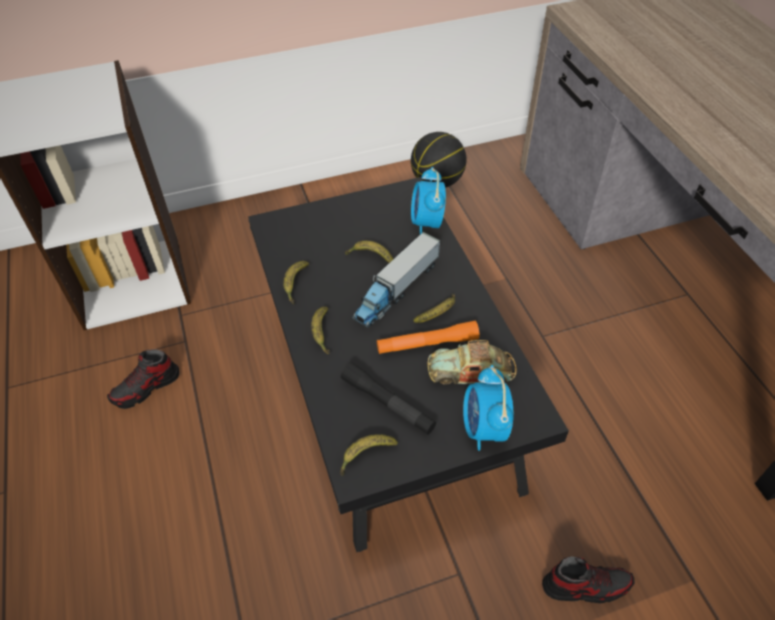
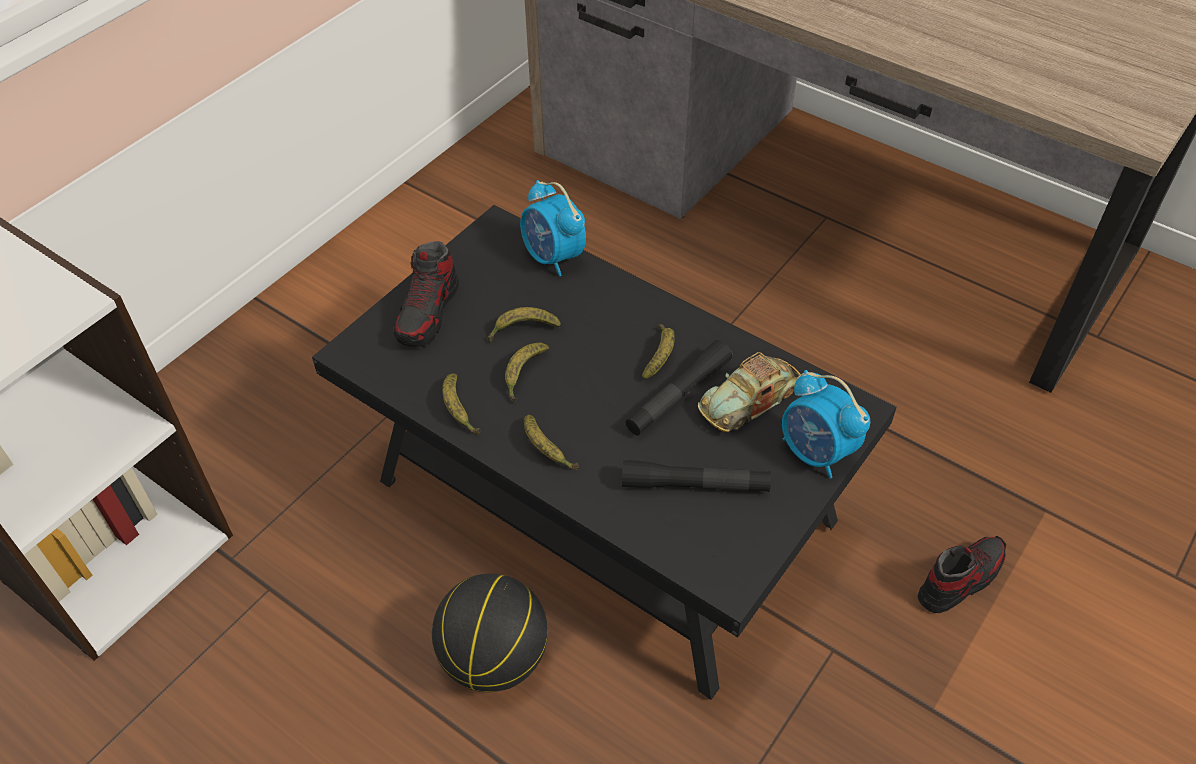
camera: 35 degrees left, 0 degrees up
(146, 388) = (268, 679): shoe -> shoe (428, 313)
(365, 455) = (721, 554): banana -> banana (523, 375)
(396, 290) = (588, 353): toy truck -> none
(427, 344) = (678, 396): orange flashlight -> black flashlight
(436, 182) = (443, 213): basketball -> basketball (493, 658)

